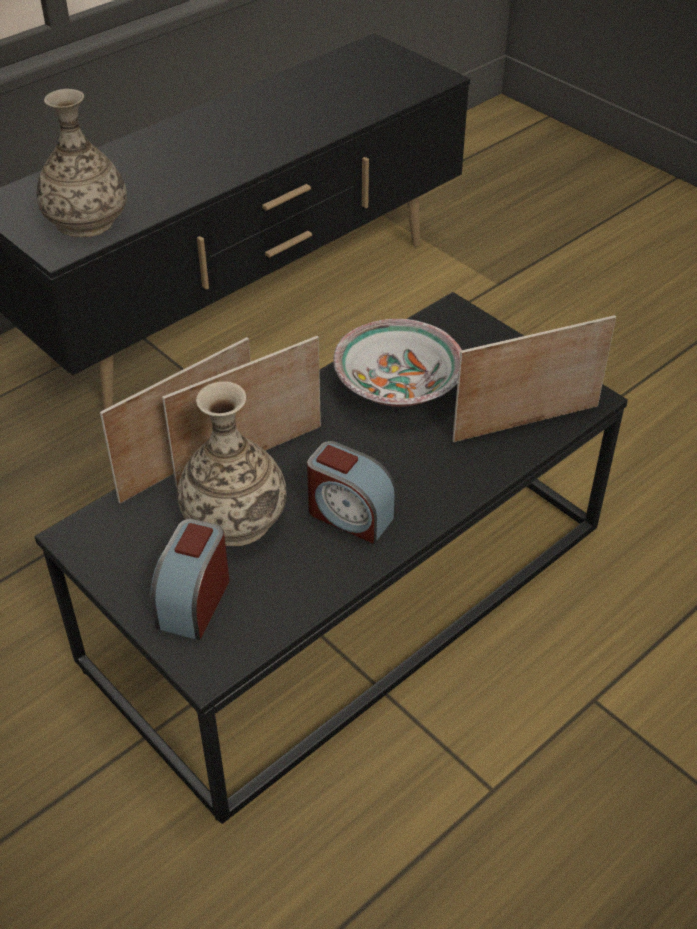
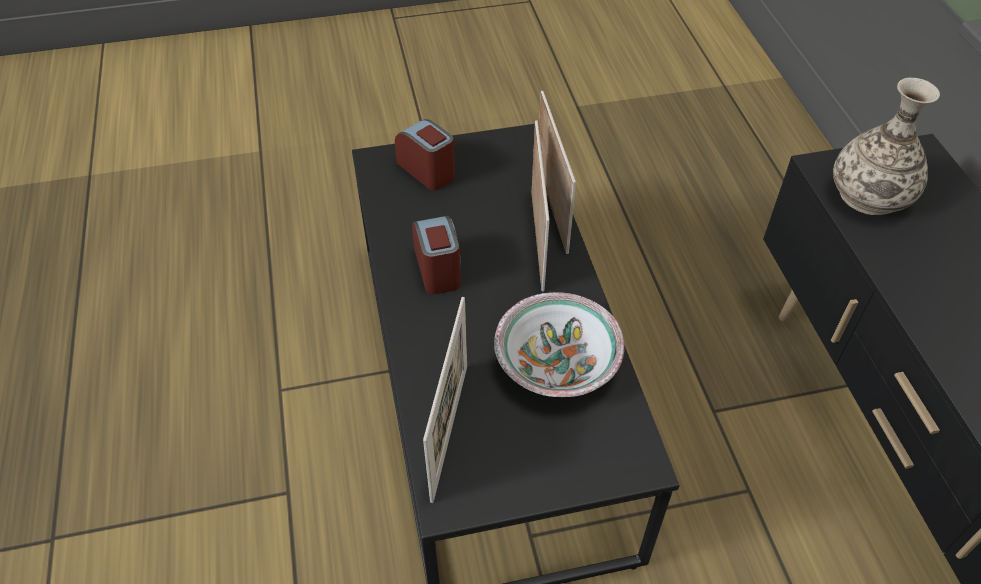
camera: 120 degrees right, 5 degrees up
(234, 518) = (481, 210): vase -> none
(349, 515) = (438, 268): alarm clock -> alarm clock turned 105 degrees clockwise

